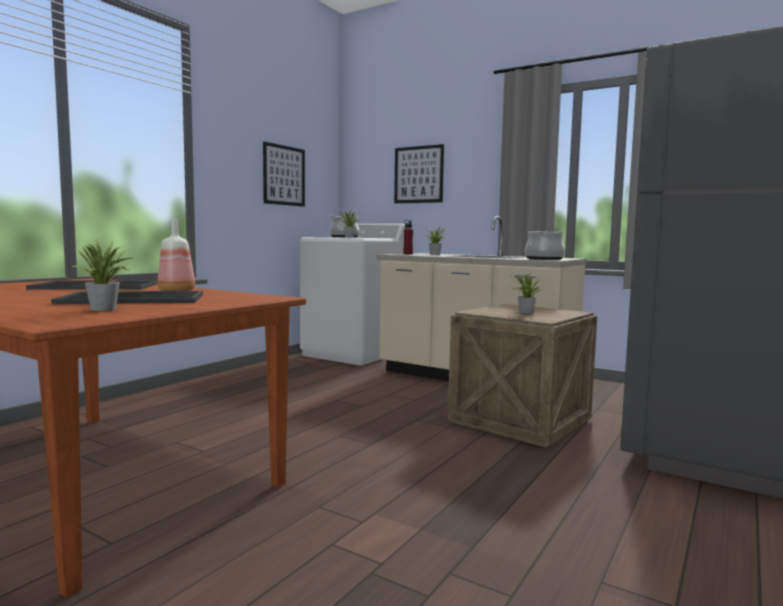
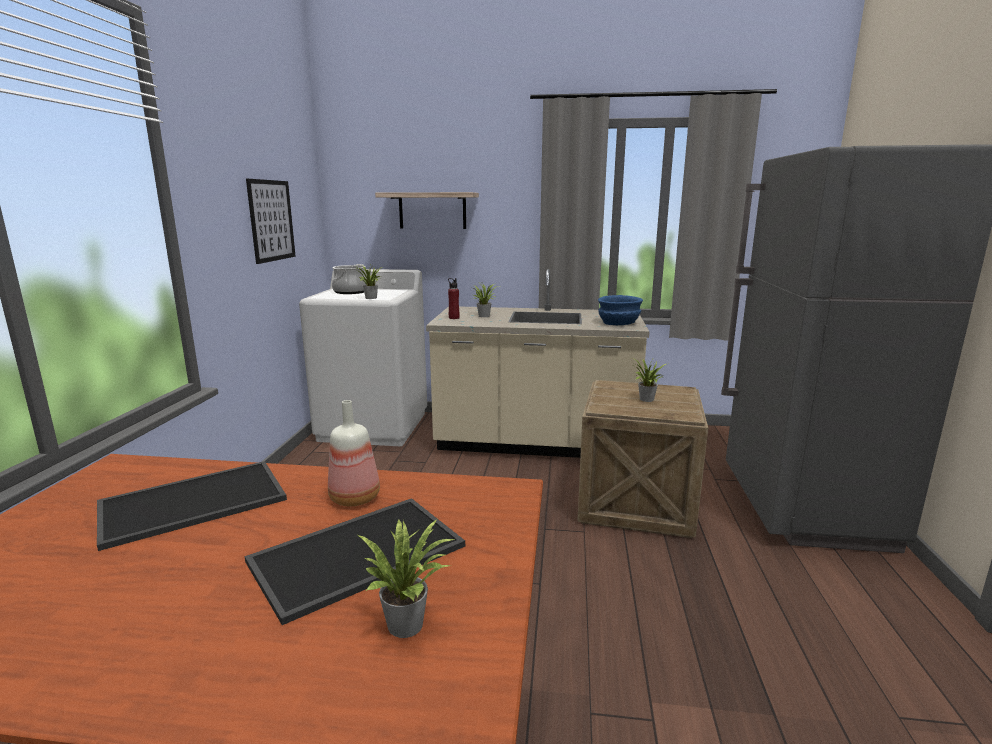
camera: 25 degrees left, 10 degrees up
(418, 174) = (432, 210): picture -> shelf
(544, 259) = (618, 323): cooking pot -> blue bowl

